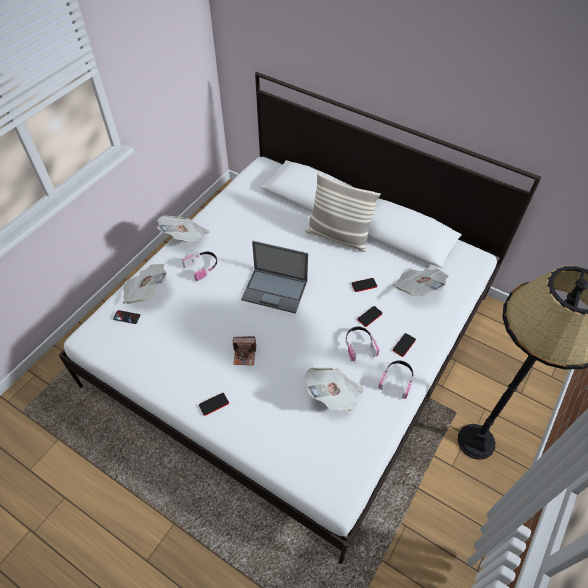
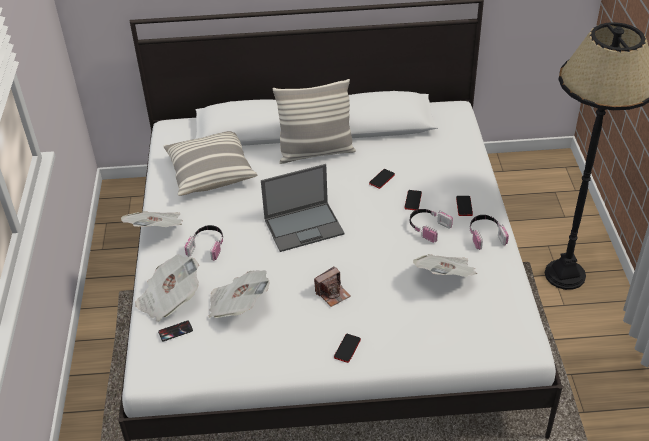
camera: 35 degrees left, 10 degrees down
(255, 213) = (210, 173): none -> pillow
(417, 288) = (430, 157): newspaper -> newspaper (238, 305)

